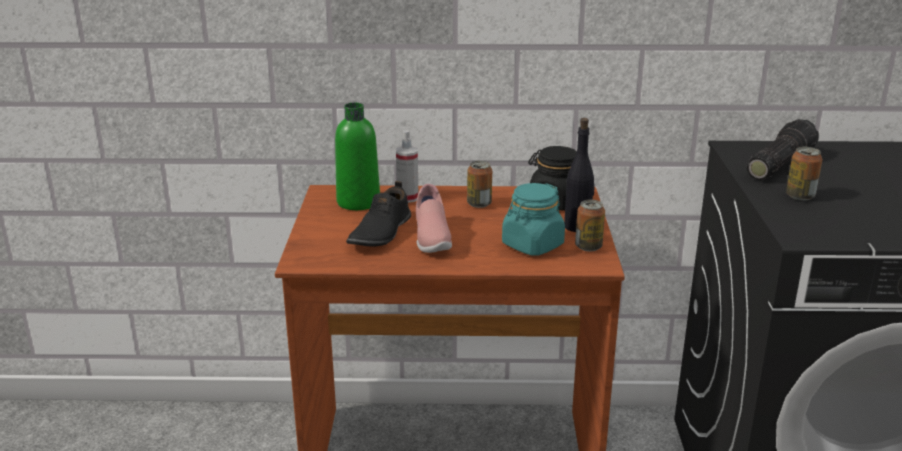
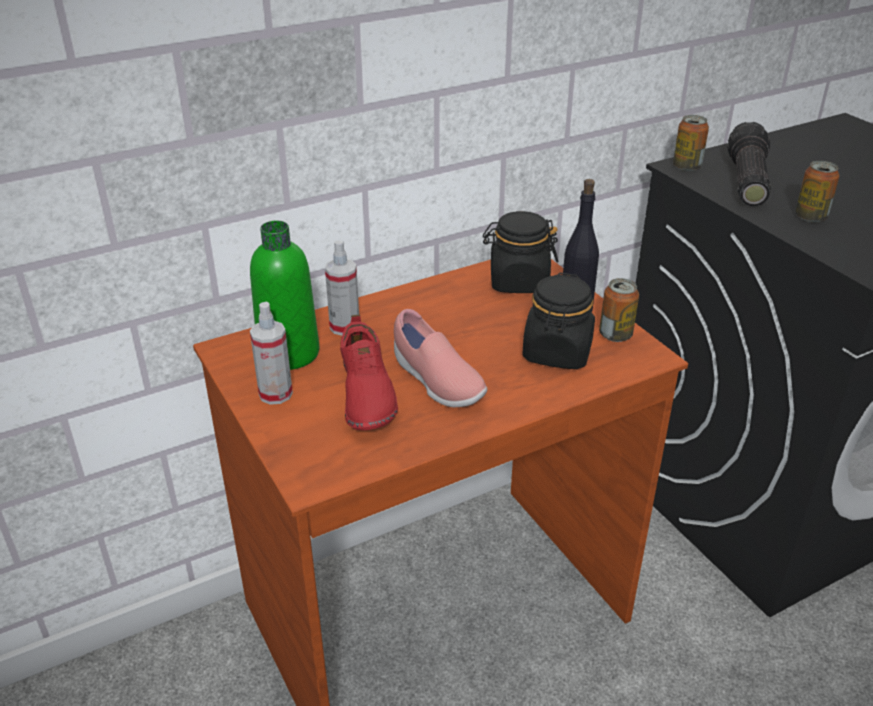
camera: 30 degrees left, 10 degrees up
(327, 219) = (275, 394): none -> spray bottle
(379, 232) = (365, 394): black shoe -> red shoe
(479, 204) = (438, 310): can -> can (686, 166)
(532, 245) = (557, 352): turquoise jar -> black jar

